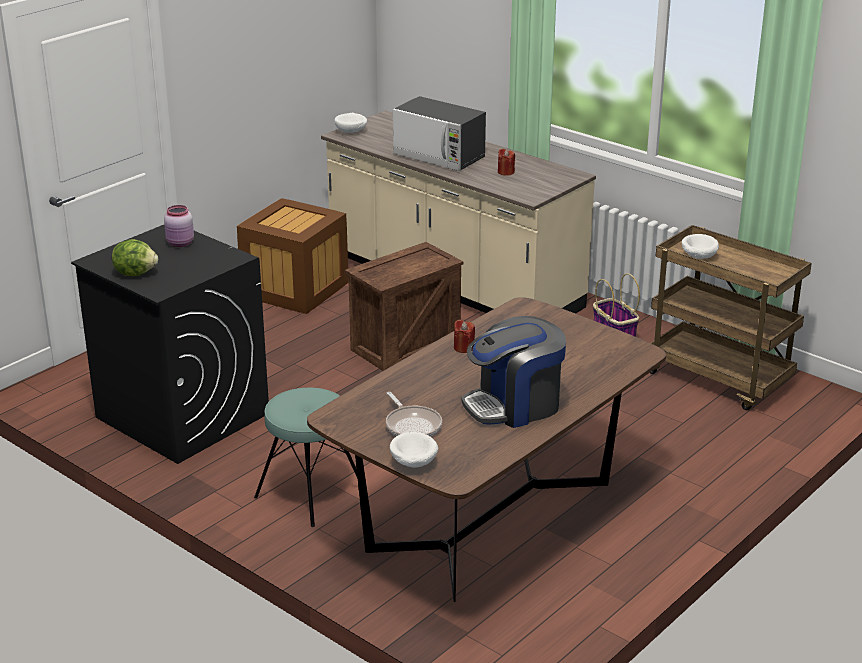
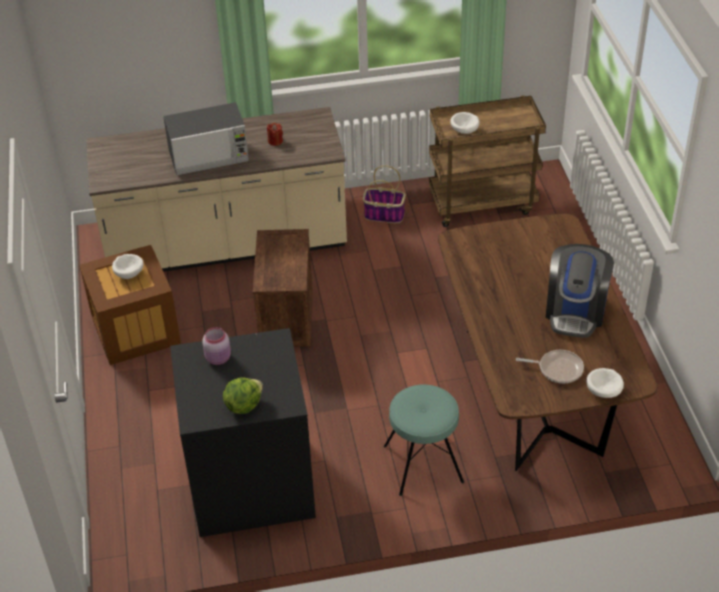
camera: 50 degrees left, 15 degrees up
(351, 132) = (105, 175): white bowl -> white bowl (130, 273)
(464, 348) = (481, 295): red candle -> none

